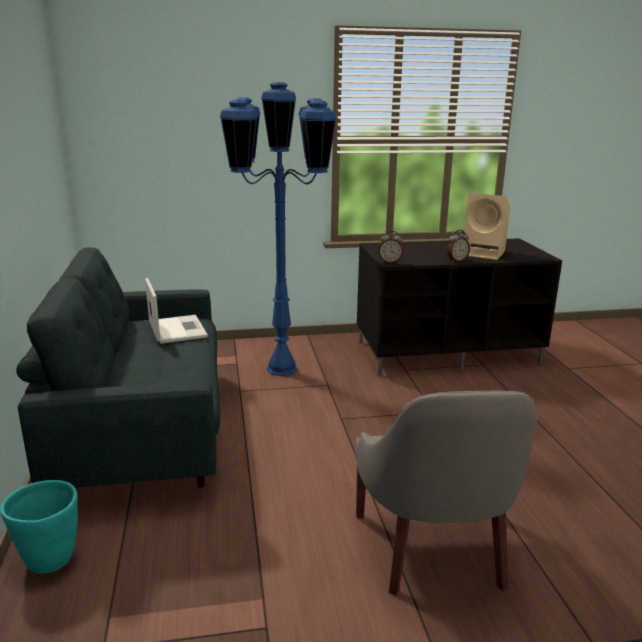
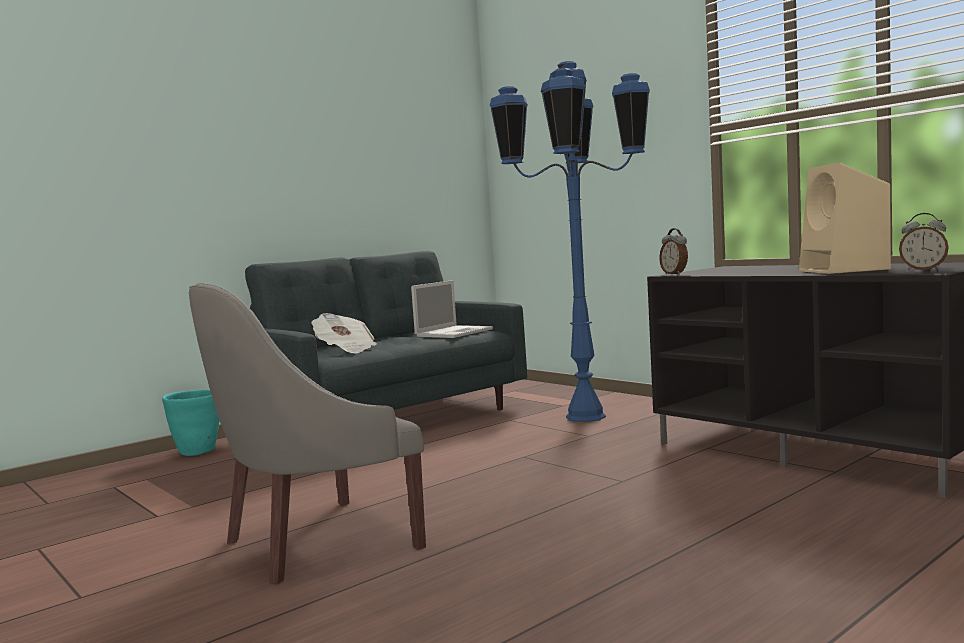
camera: 60 degrees right, 15 degrees down
(164, 382) = (345, 350): none -> newspaper
(457, 260) = (763, 274): alarm clock -> alarm clock (923, 270)

